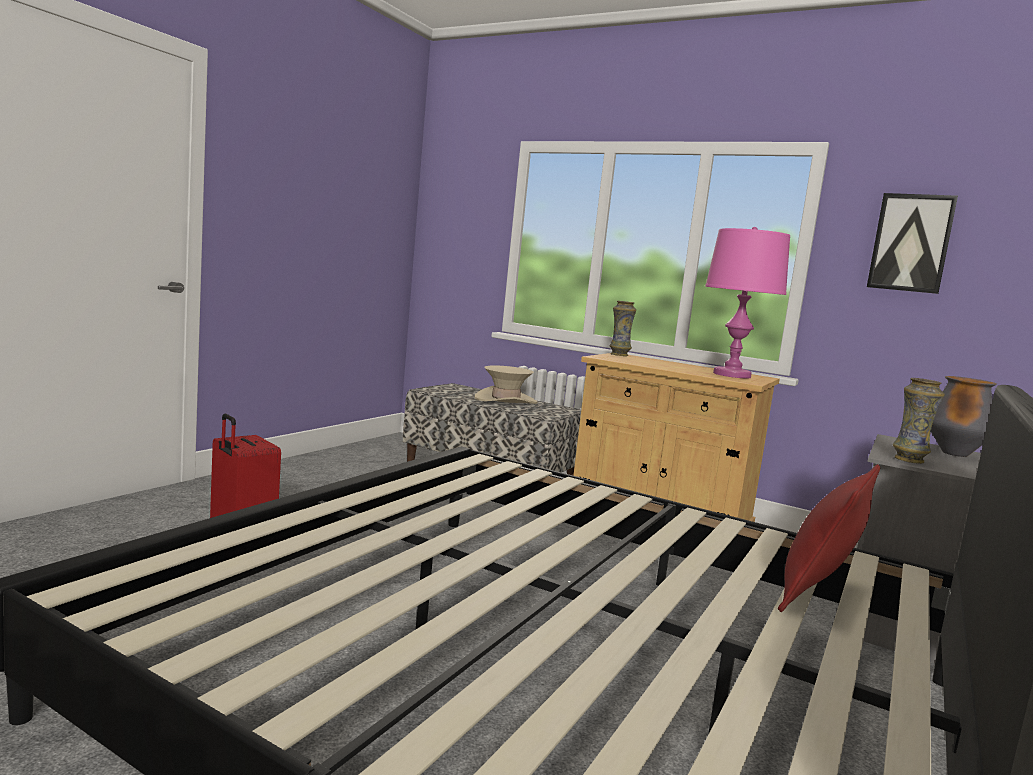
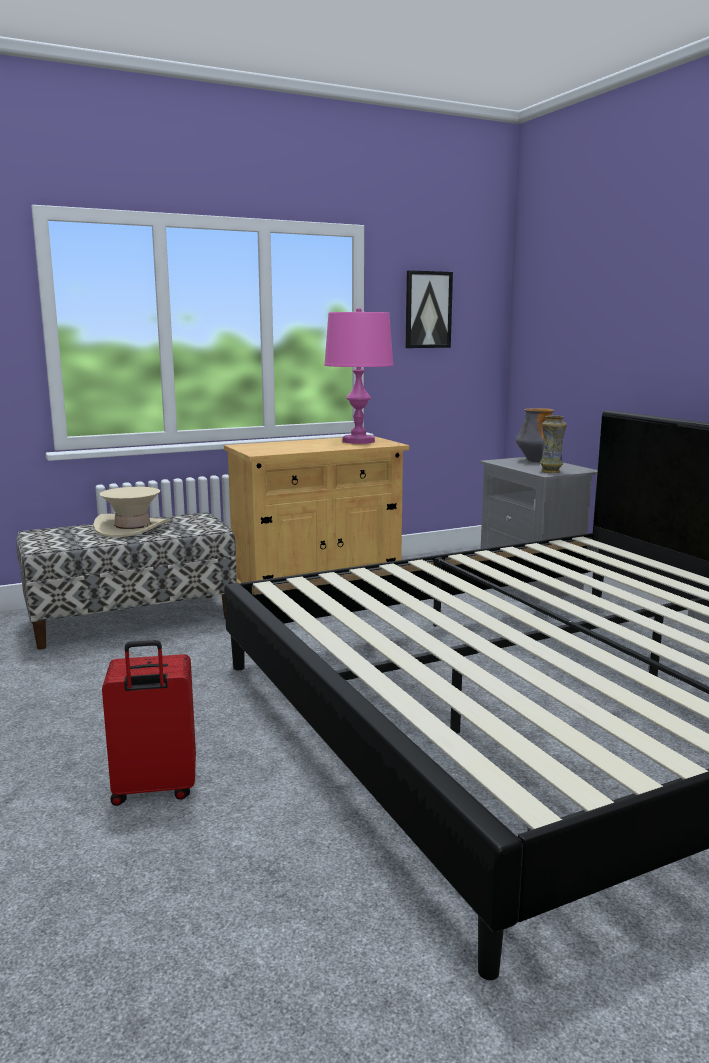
camera: 55 degrees left, 5 degrees up
(618, 354) = (242, 446): vase -> none
(817, 594) = (611, 569): red pillow -> none

